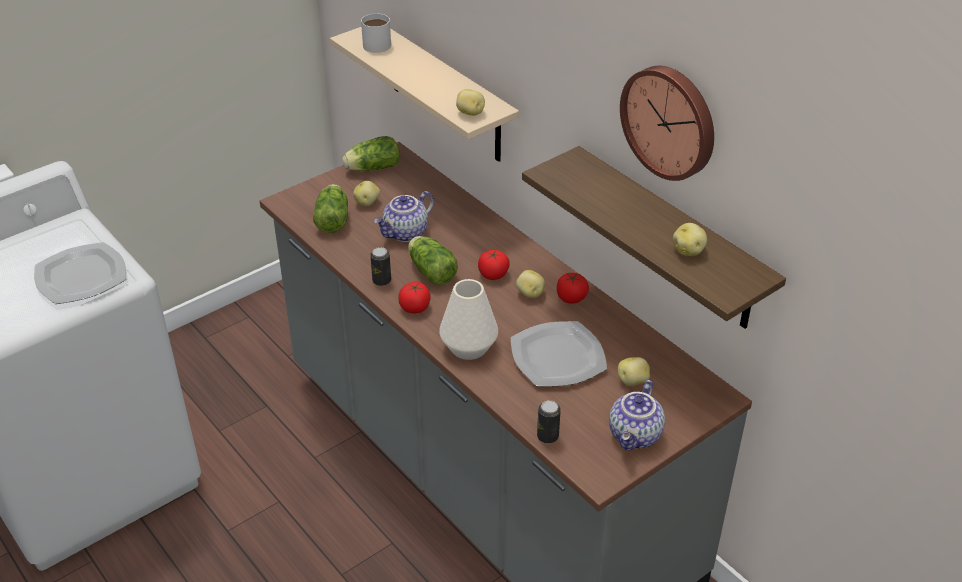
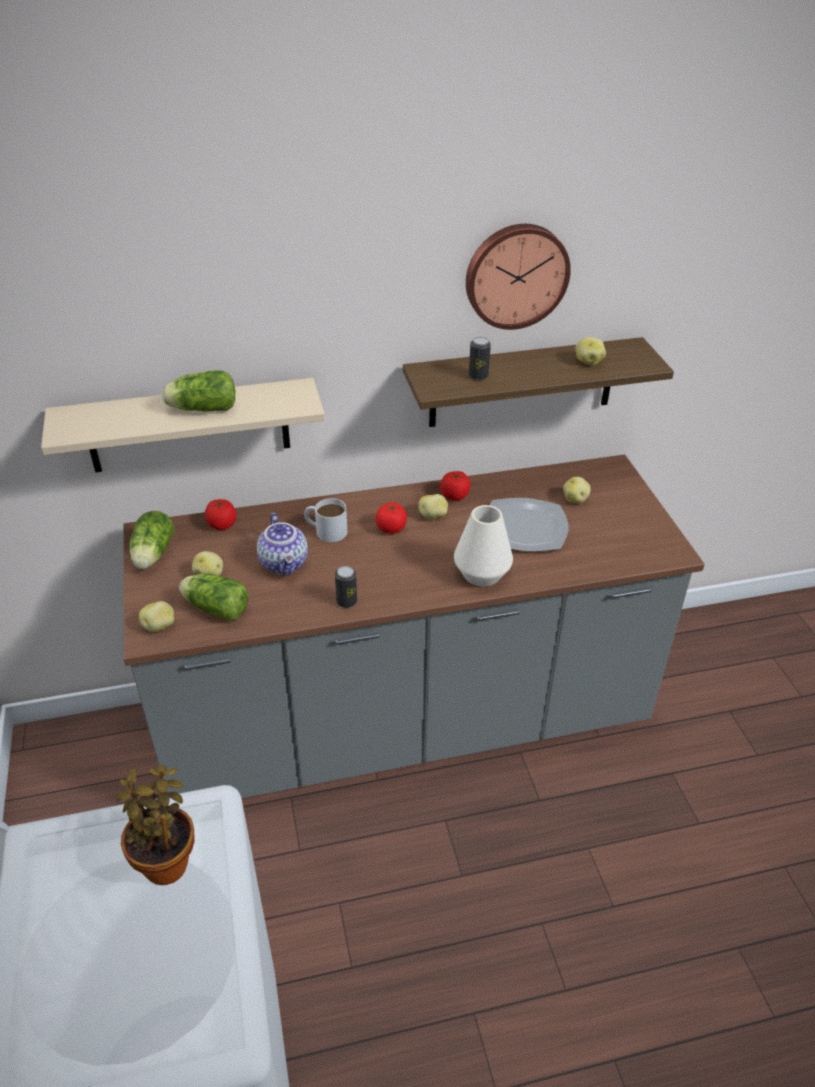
camera: 65 degrees left, 0 degrees up
(80, 276) = (166, 861): plate -> potted plant
(377, 42) = (93, 420): white mug -> white mug (325, 530)
(415, 307) = (404, 591): tomato -> tomato (222, 524)
(430, 270) = (355, 564): lettuce -> lettuce (201, 409)
(470, 113) = (293, 402): potato -> potato (160, 626)
(547, 436) = (618, 565): can -> can (478, 376)
(636, 436) = (638, 519): teapot -> none

